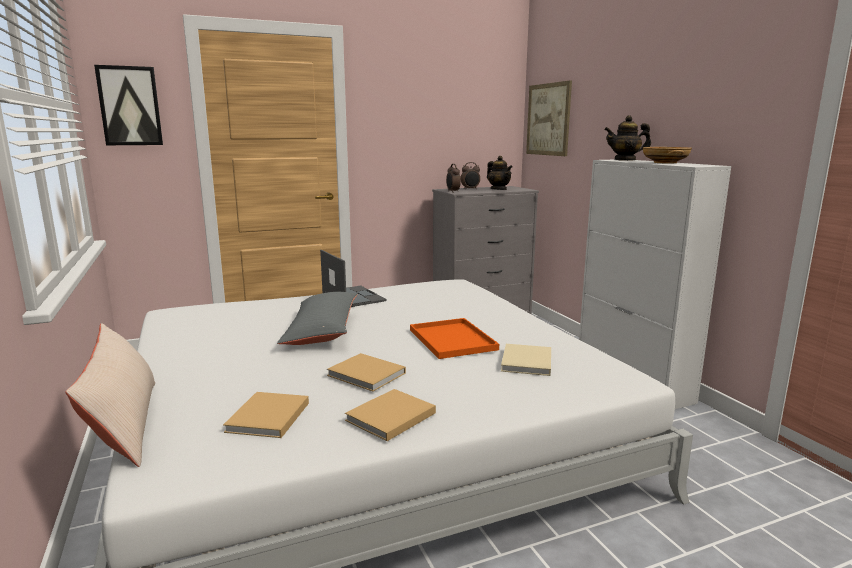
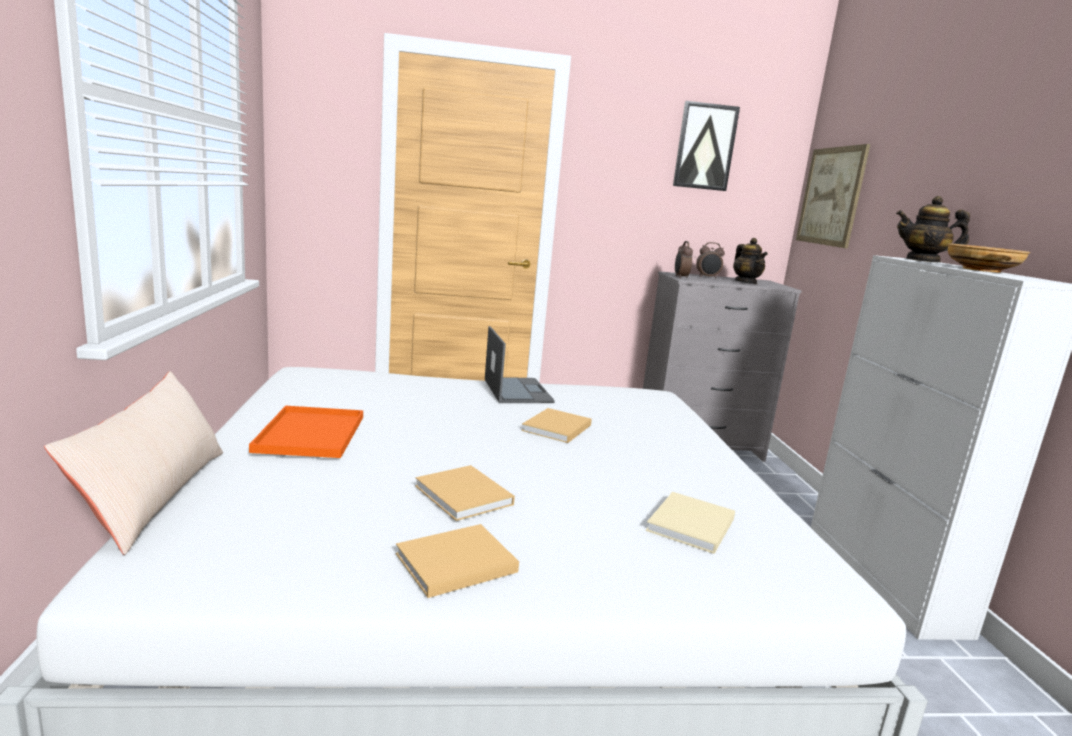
camera: 15 degrees right, 0 degrees up
(130, 106) = (314, 134): picture -> picture (705, 147)
(267, 418) = (308, 527): beige book -> beige book (556, 428)
(322, 330) = (451, 425): grey pillow -> none
(450, 339) = (603, 469): orange tray -> orange tray (310, 432)

